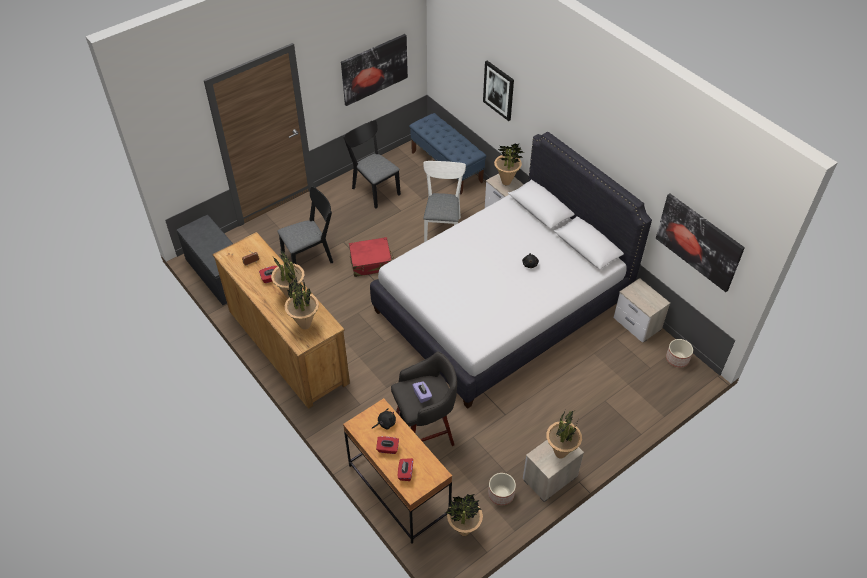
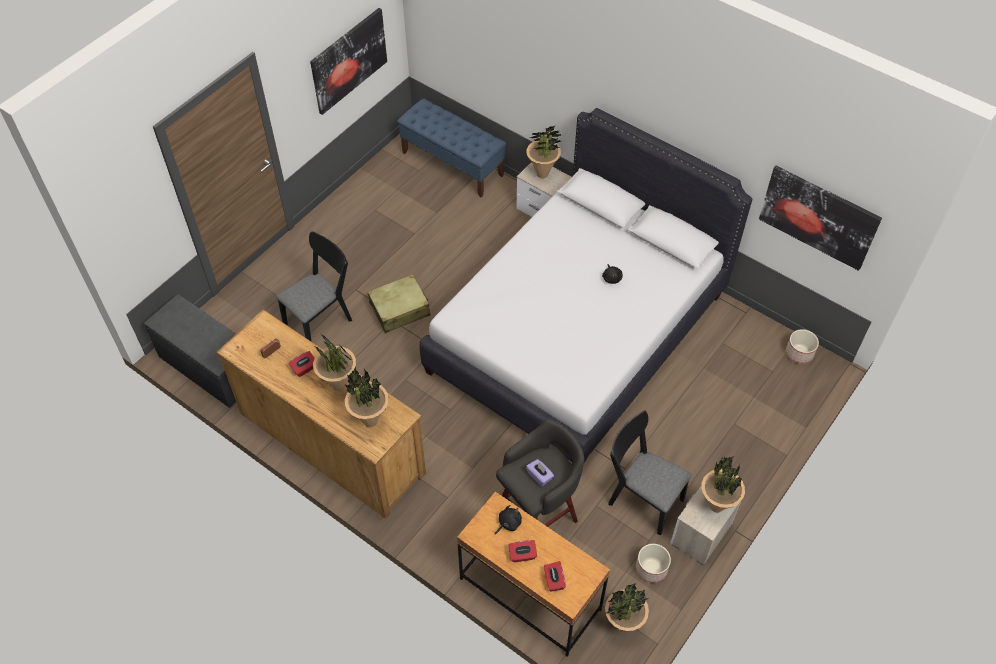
camera: 15 degrees left, 5 degrees up
(371, 262) = (400, 309): red suitcase -> beige suitcase
(374, 189) = (371, 211): black chair -> black chair (641, 498)
(442, 227) = (473, 245): white chair -> none
(499, 90) = (519, 63): picture -> none
(637, 324) = (742, 320): nightstand -> none

